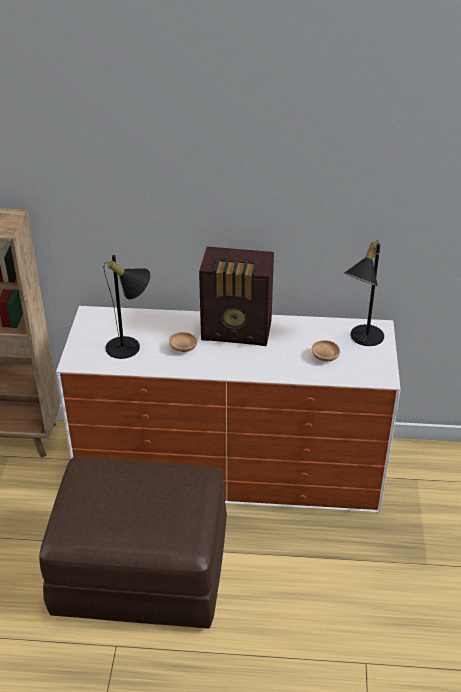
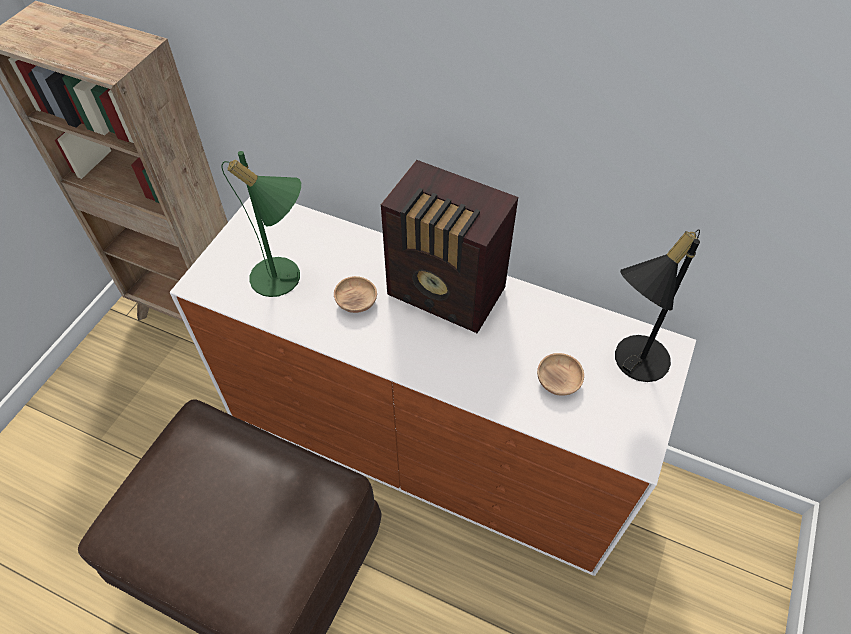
camera: 20 degrees right, 15 degrees up
(130, 348) = (284, 280): black table lamp -> green table lamp

